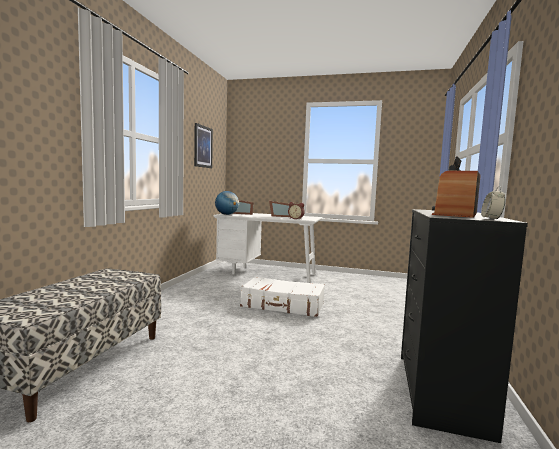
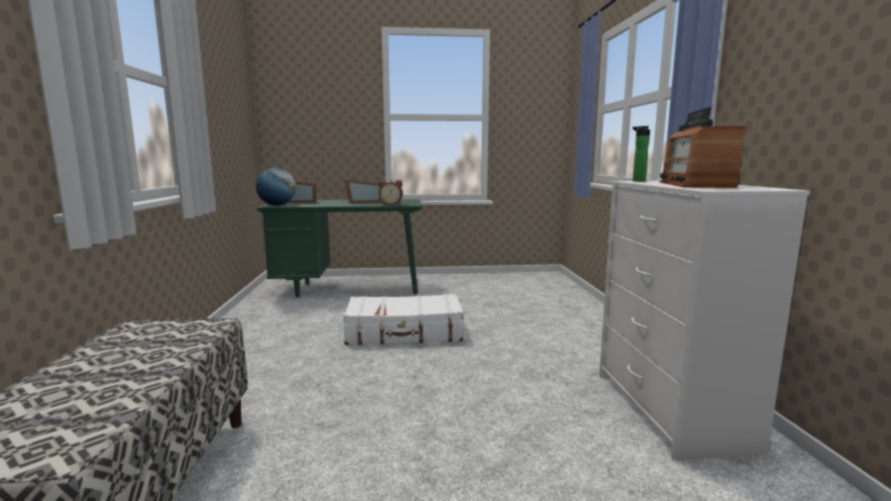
camera: 20 degrees left, 5 degrees up
(203, 146) = (223, 94): picture -> none
(267, 273) = (349, 289): white desk -> green desk
(427, 210) = (637, 181): none -> bottle
(441, 393) = (671, 410): black dresser -> white dresser
(491, 219) = (760, 188): alarm clock -> none

